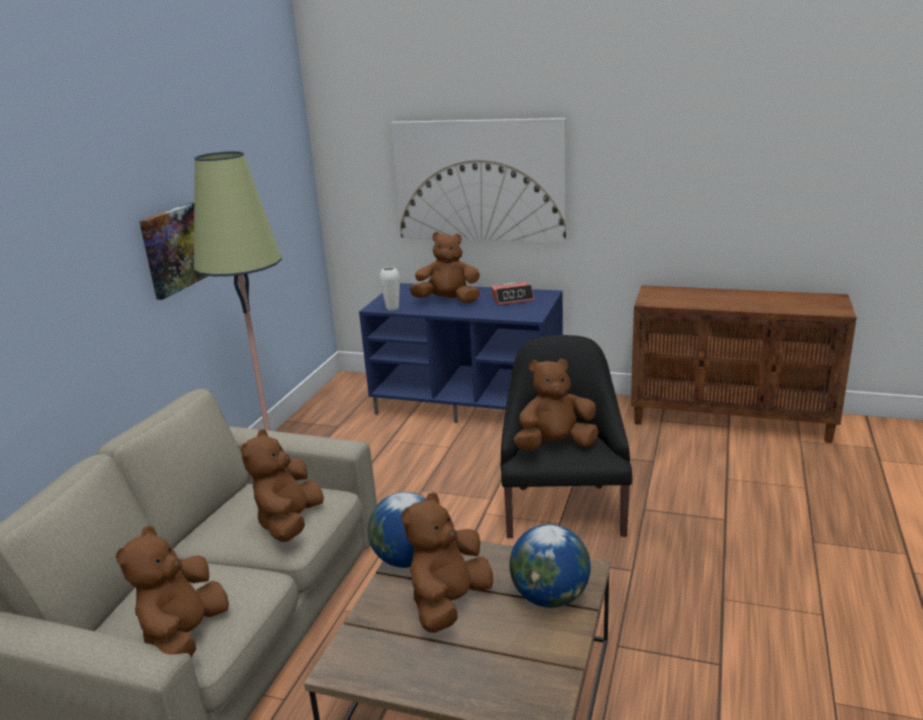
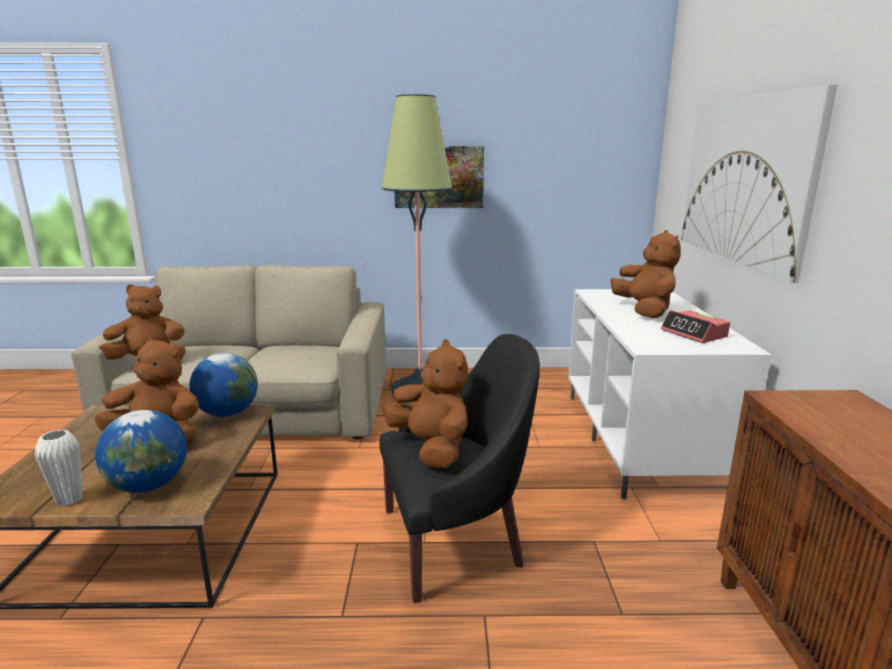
camera: 70 degrees right, 5 degrees down
(290, 523) = (274, 362): brown plush toy -> none
(392, 308) = (596, 296): white vase -> white vase (69, 500)
(470, 403) = (642, 441): blue tv stand -> white tv stand

